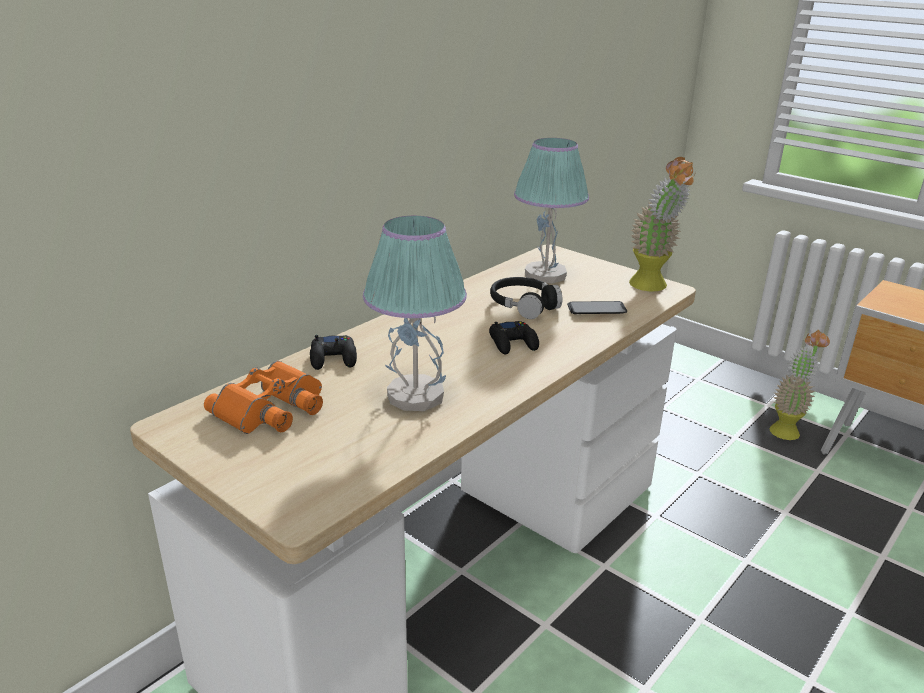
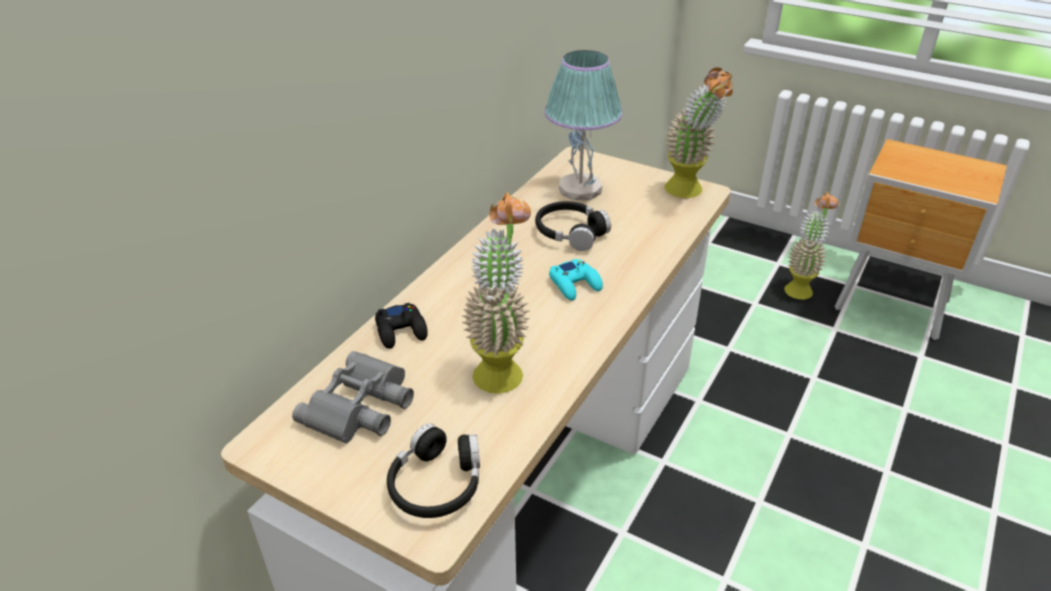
camera: 10 degrees left, 10 degrees up
(272, 409) = (362, 406): orange binoculars -> grey binoculars
(317, 476) = (437, 483): none -> black headphones
(417, 396) = (501, 367): table lamp -> potted plant
(513, 343) = (575, 284): black game controller -> turquoise game controller
(596, 310) = (643, 229): phone -> none

